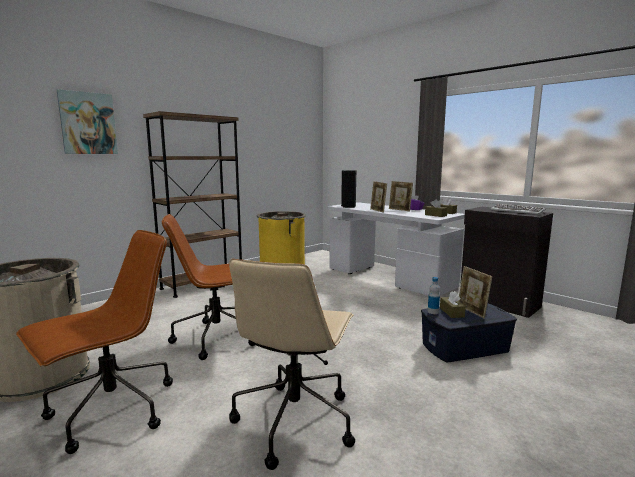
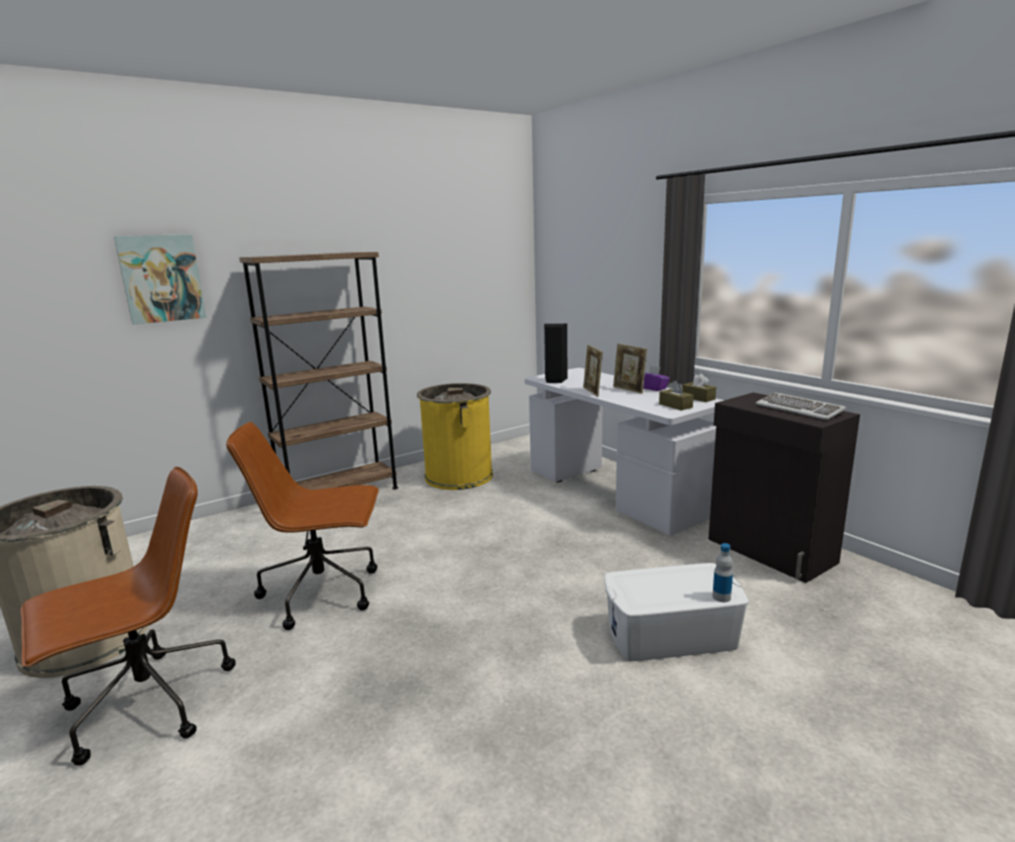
camera: 10 degrees right, 5 degrees up
(295, 420) = (368, 743): beige office chair -> none
(433, 312) = (620, 580): bottle -> bottle (721, 597)
(451, 312) = (649, 582): brown tissue box -> none
(465, 347) = (671, 635): blue storage box -> white storage box
(472, 311) = (683, 582): picture frame -> none

